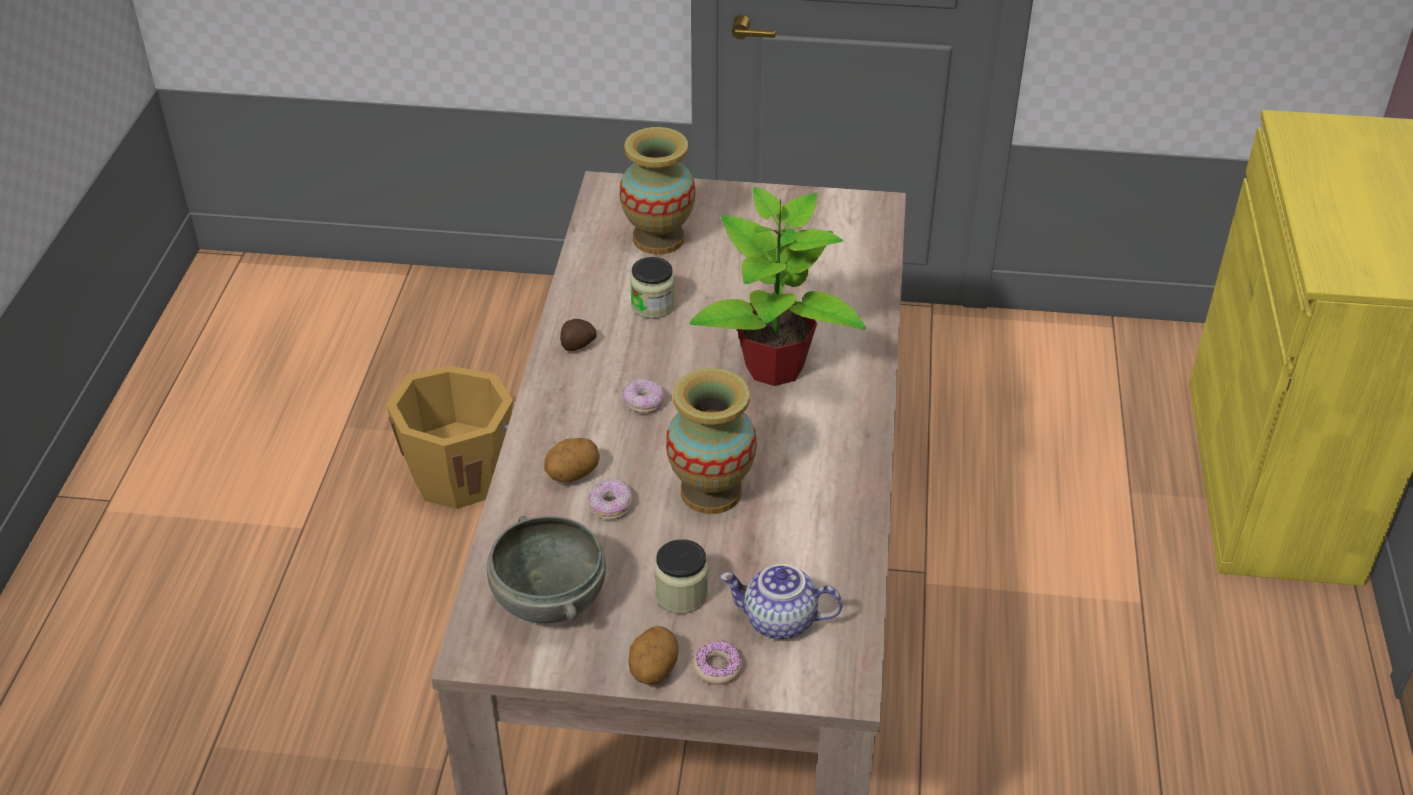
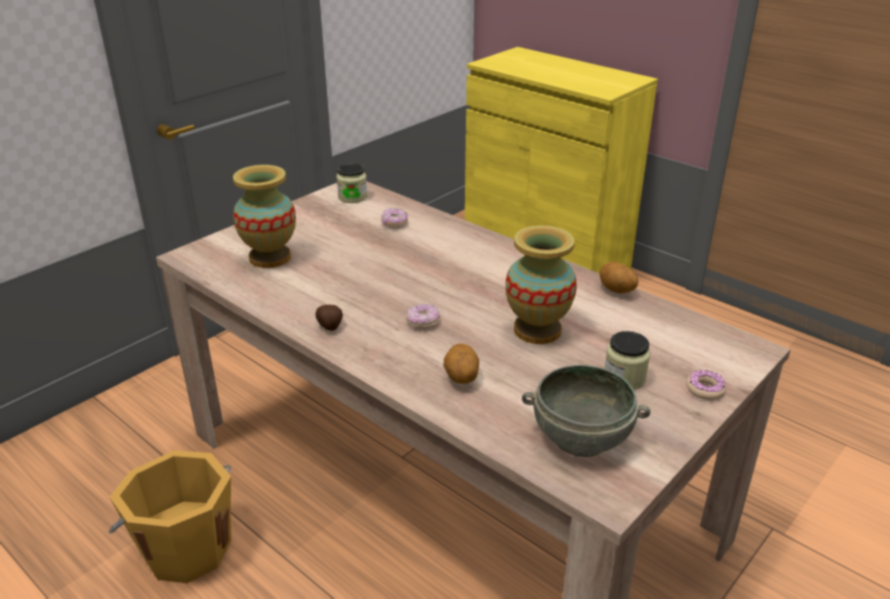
camera: 55 degrees left, 10 degrees down
(610, 506) = (511, 374): donut -> donut (394, 224)
(653, 305) = (332, 284): jar -> jar (352, 197)
(653, 670) = (689, 417): potato -> potato (616, 291)
(774, 368) = (448, 266): potted plant -> none
(778, 621) = (679, 351): teapot -> none

